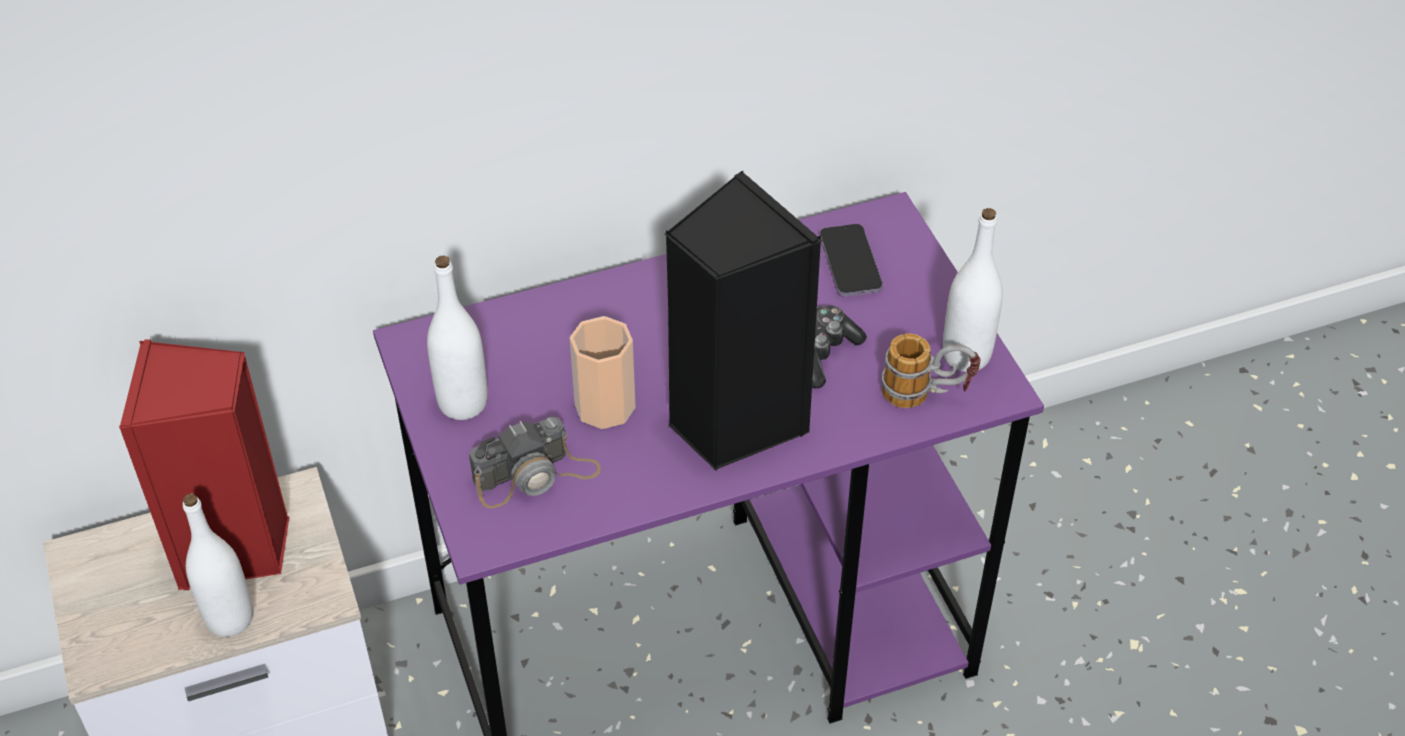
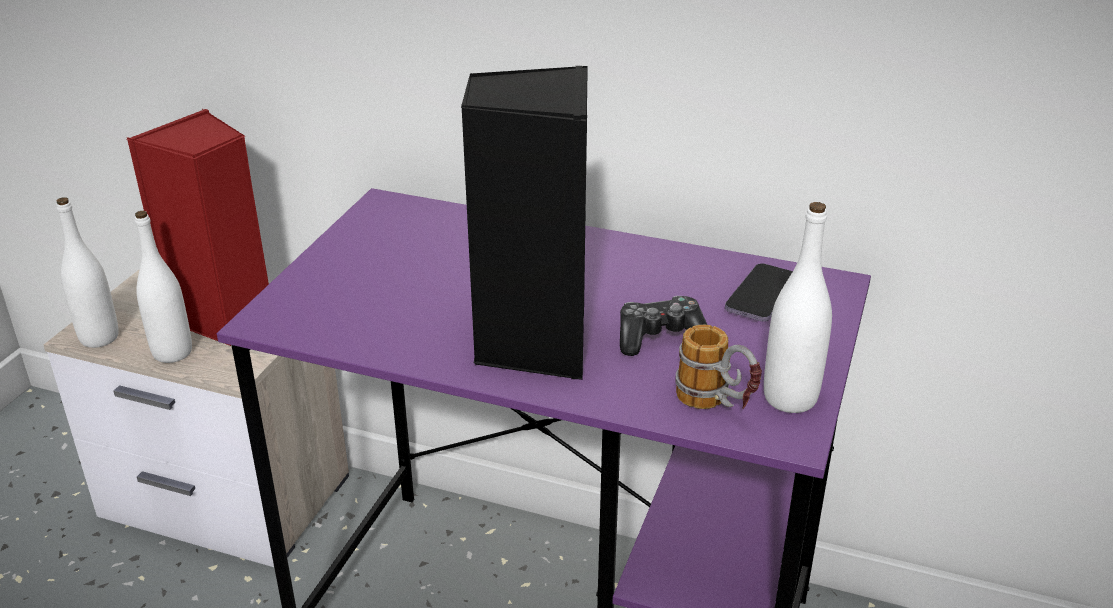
camera: 40 degrees right, 15 degrees down
(463, 403) = (365, 245): white bottle -> white bottle (99, 337)
(536, 475) = (350, 304): camera -> none
(605, 406) = (453, 290): cup -> none

